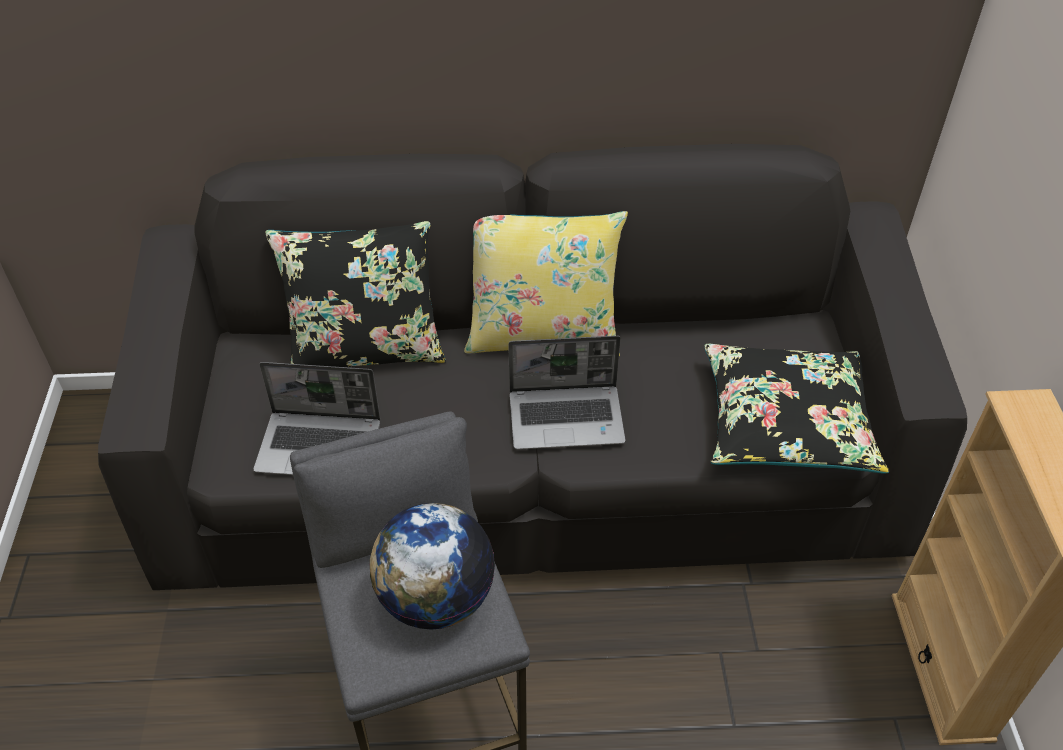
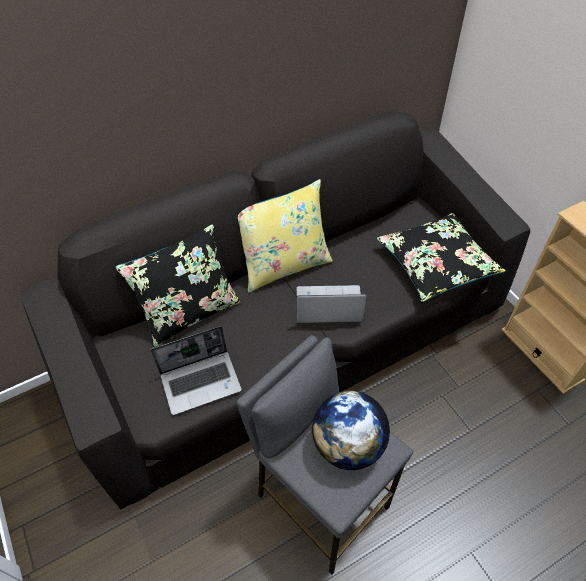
camera: 25 degrees left, 5 degrees up
(567, 418) = (328, 307): laptop -> laptop turned 150 degrees counterclockwise

